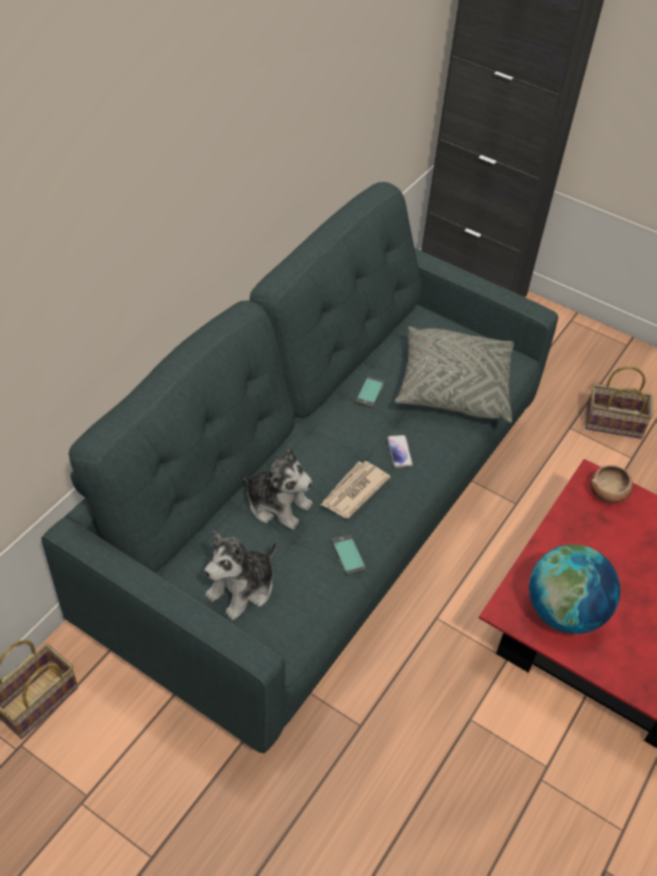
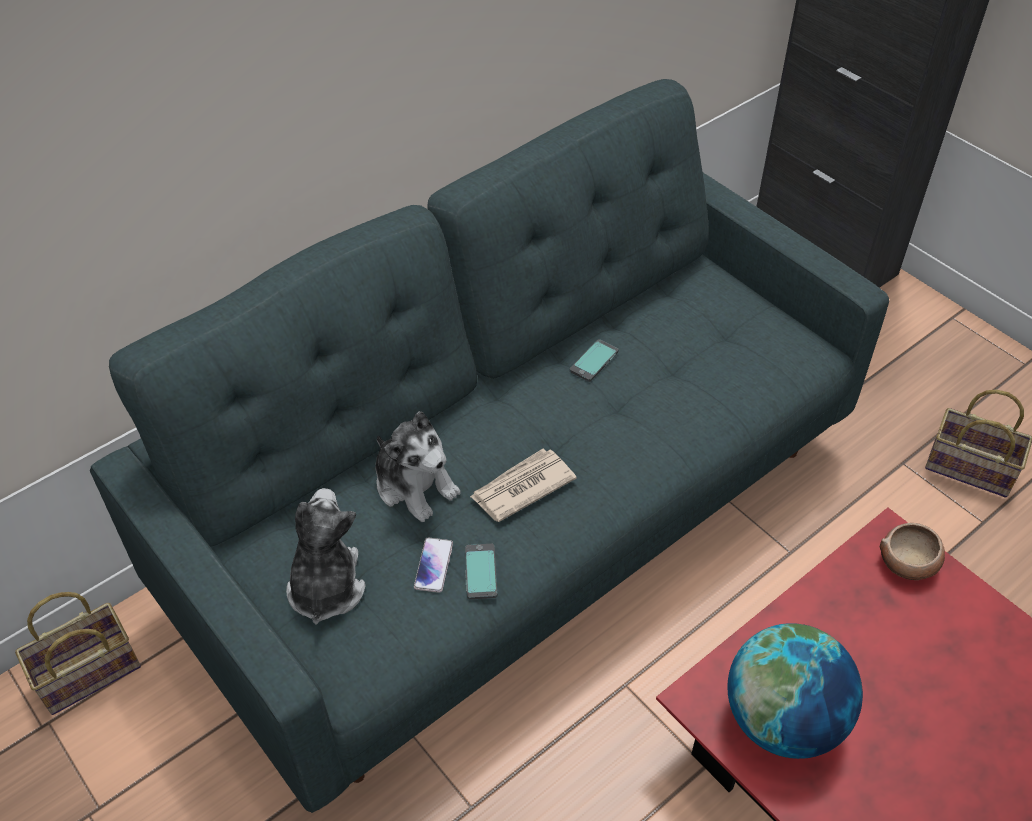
camera: 20 degrees right, 0 degrees up
(242, 589) = (326, 586): plush toy -> plush toy turned 120 degrees clockwise
(399, 452) = (604, 446): phone -> phone (434, 565)
(453, 388) = (712, 374): grey pillow -> none

